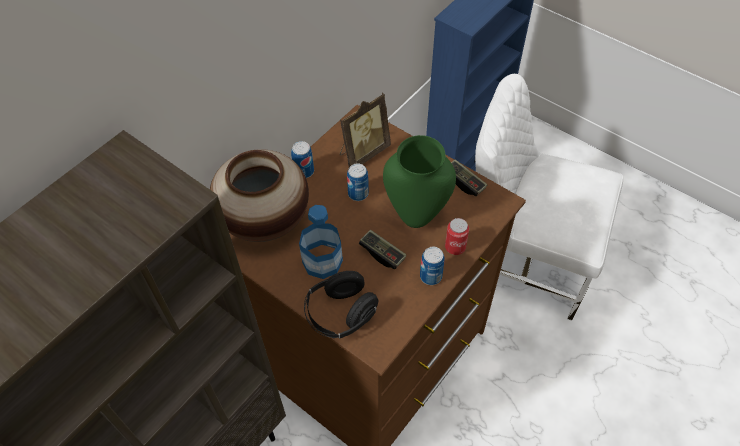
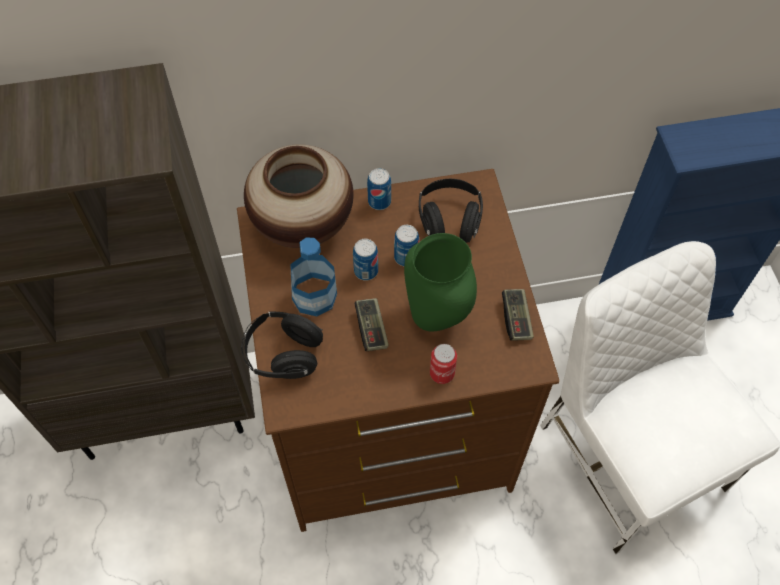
camera: 40 degrees right, 5 degrees up
(363, 153) = (449, 221): picture frame -> black headphones
(430, 276) = (392, 382): can -> can (366, 271)

